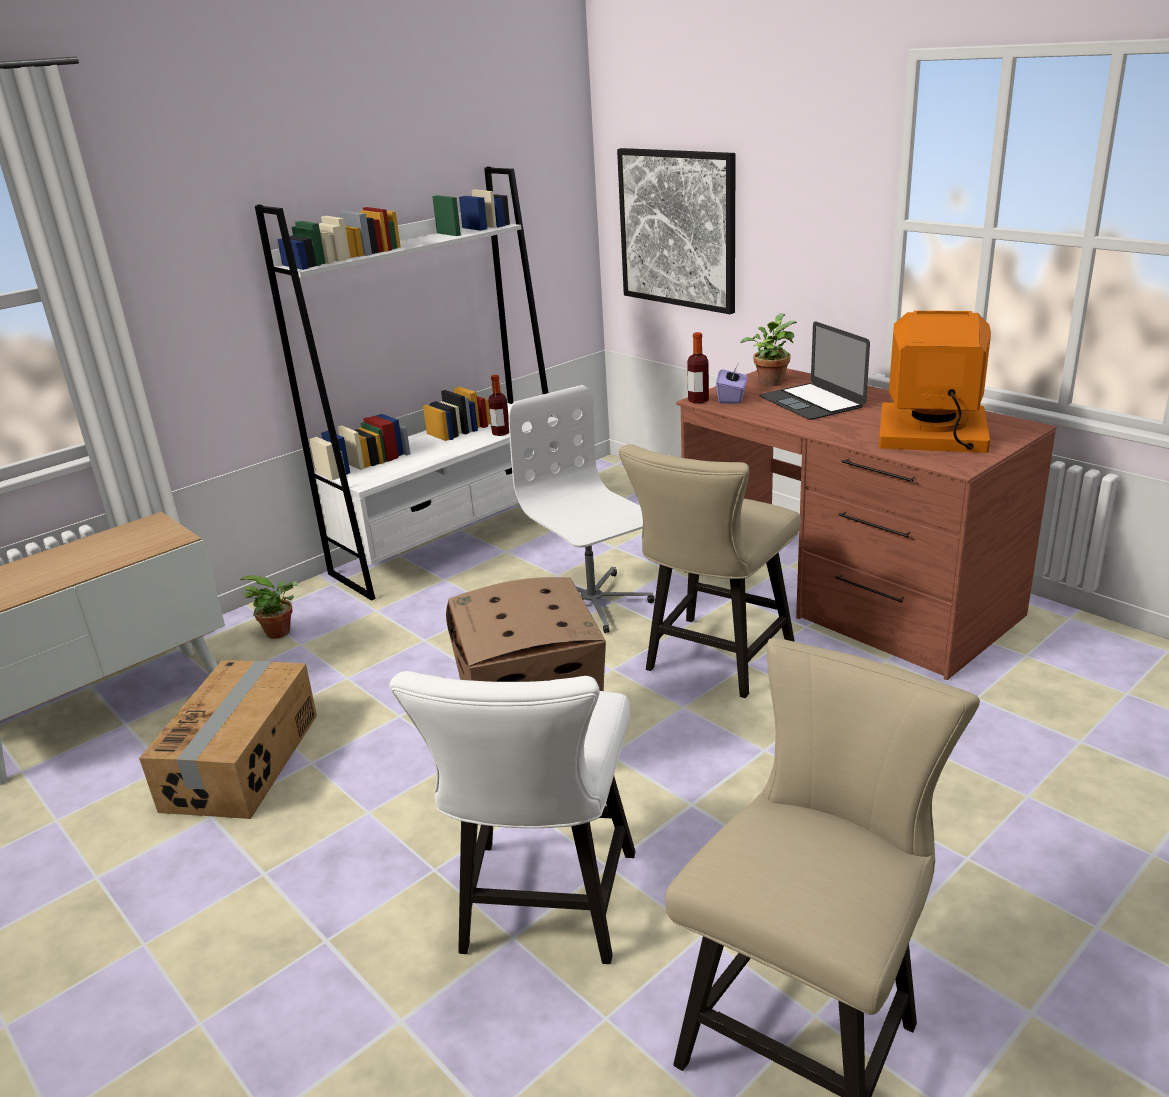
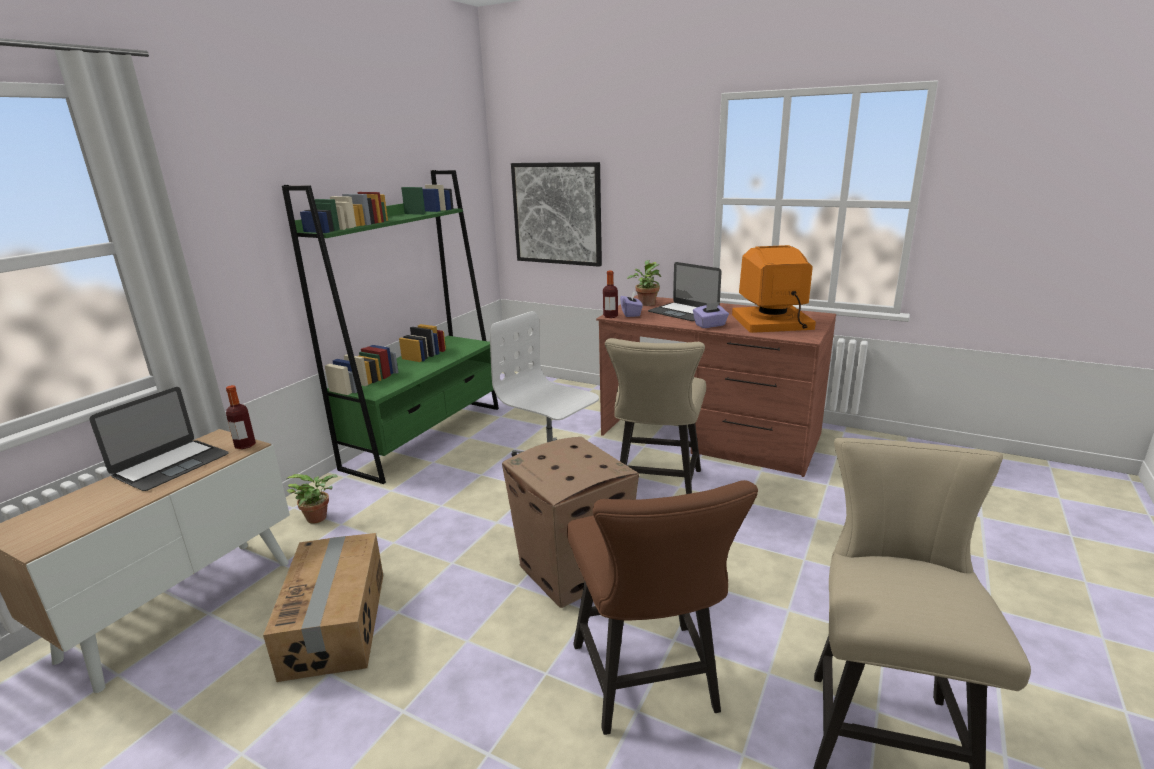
camera: 20 degrees left, 5 degrees down
(92, 550) = (171, 465): none -> laptop
(453, 542) = (426, 436): white bookcase -> green bookcase
(501, 433) = (458, 354): bottle -> bottle (245, 445)
(544, 912) = (649, 685): white chair -> brown chair
(830, 429) = (710, 325): none -> purple tissue box

